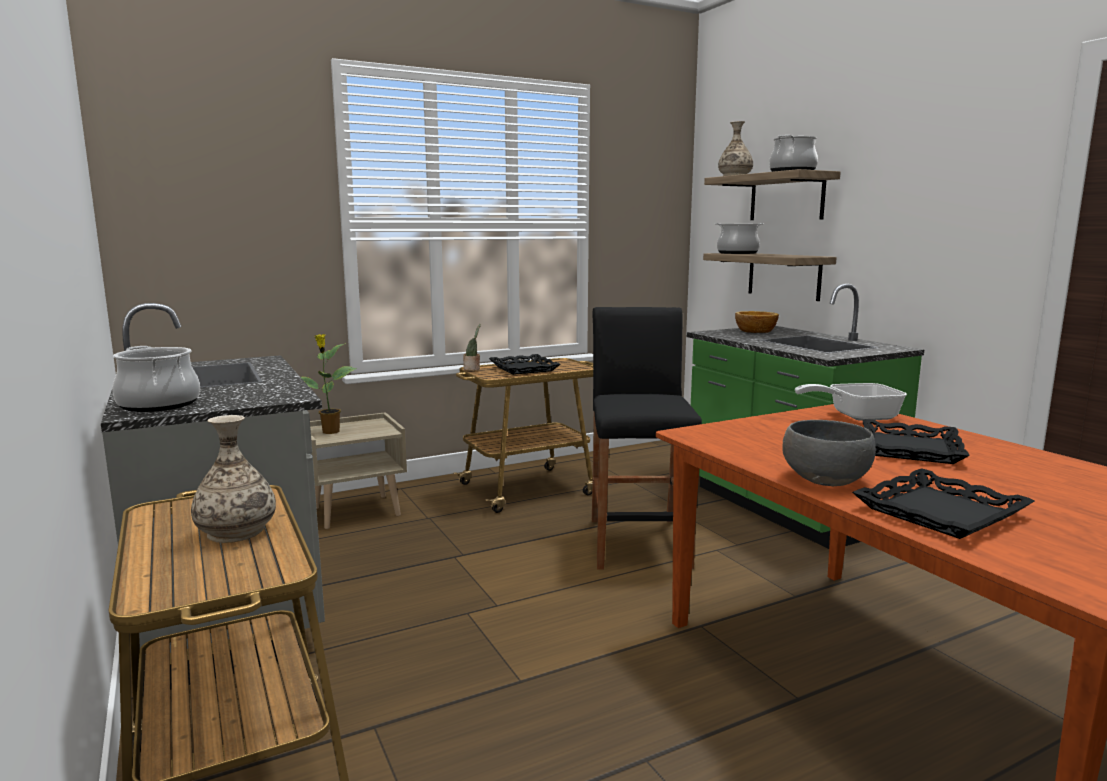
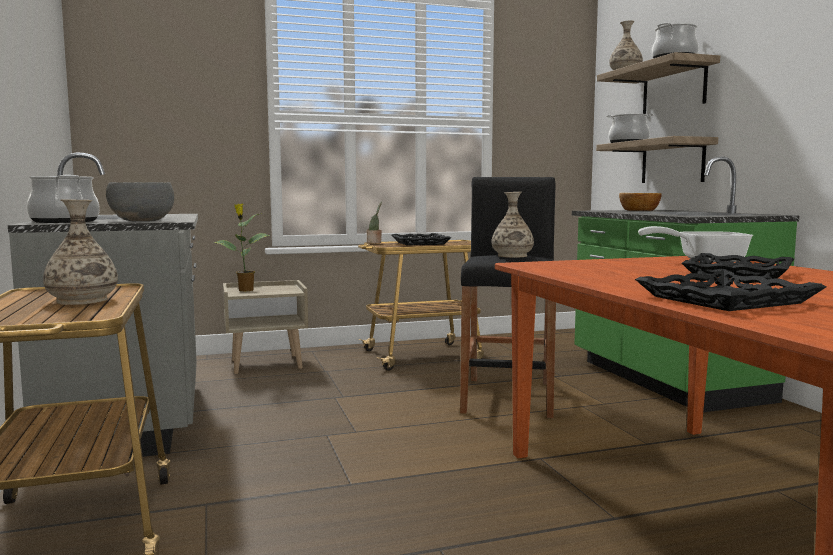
camera: 10 degrees right, 5 degrees down
(646, 400) = (512, 256): none -> vase
(824, 479) = (627, 284): grey bowl -> grey bowl (142, 220)

